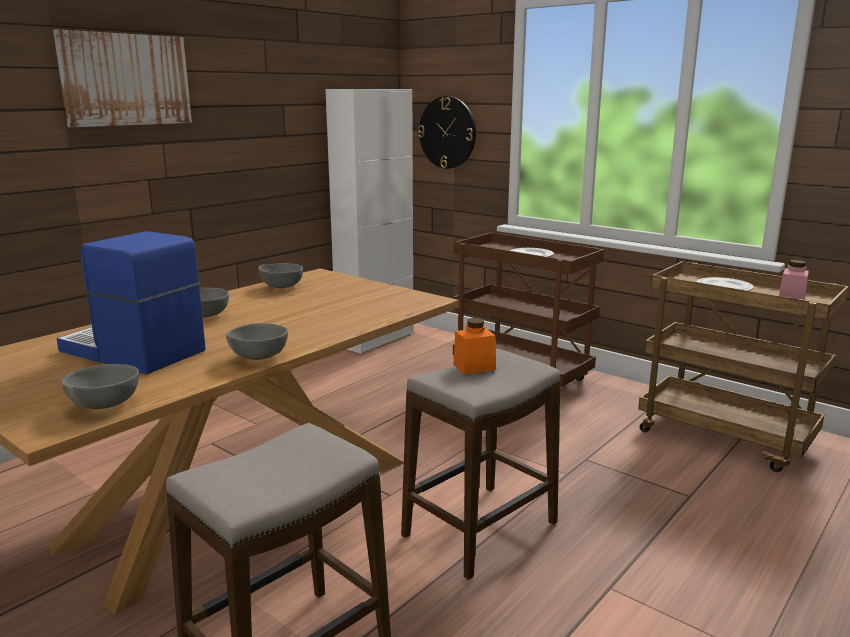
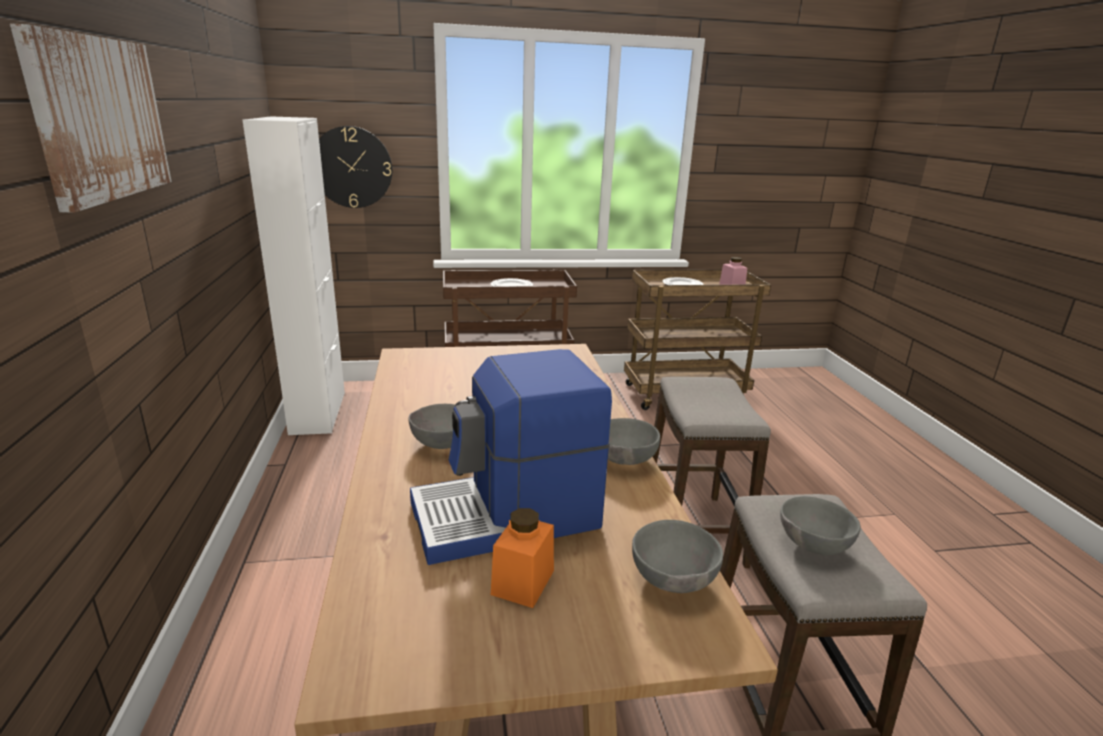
camera: 50 degrees left, 5 degrees up
(281, 287) = (412, 382): grey bowl -> grey bowl (811, 544)
(474, 367) = (695, 397): orange jar -> orange jar (523, 582)

